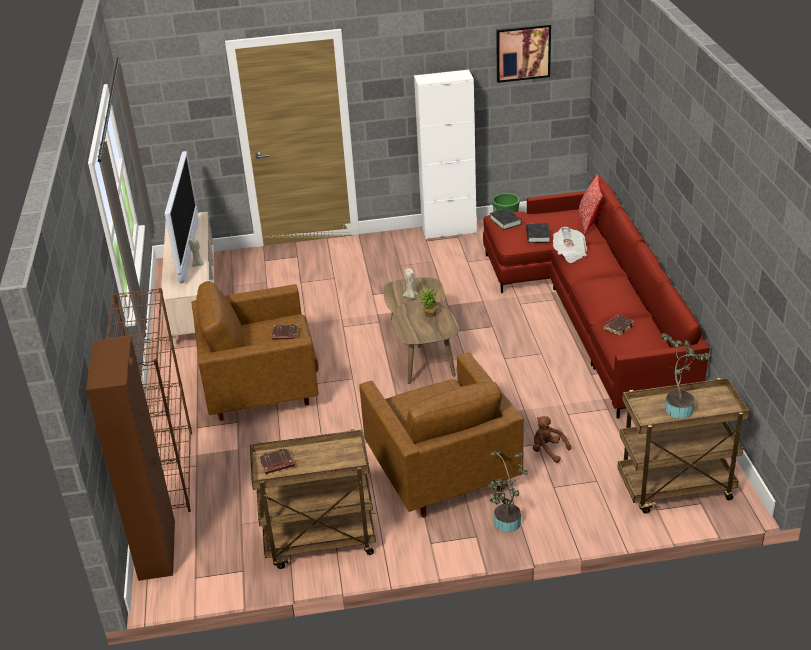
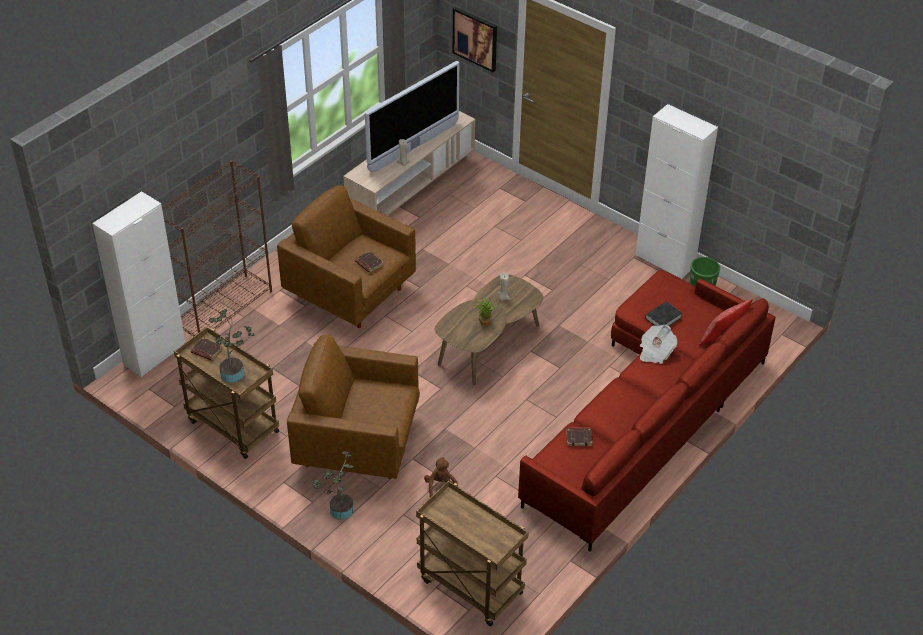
camera: 45 degrees right, 10 degrees up
(157, 550) = (154, 354): brown cabinet -> white cabinet
(441, 472) = (358, 444): brown armchair -> brown armchair turned 75 degrees clockwise
(505, 221) = (662, 286): black book -> none
(523, 52) = (774, 140): picture -> picture (475, 38)
(679, 407) = (469, 523): potted plant -> potted plant (235, 373)

